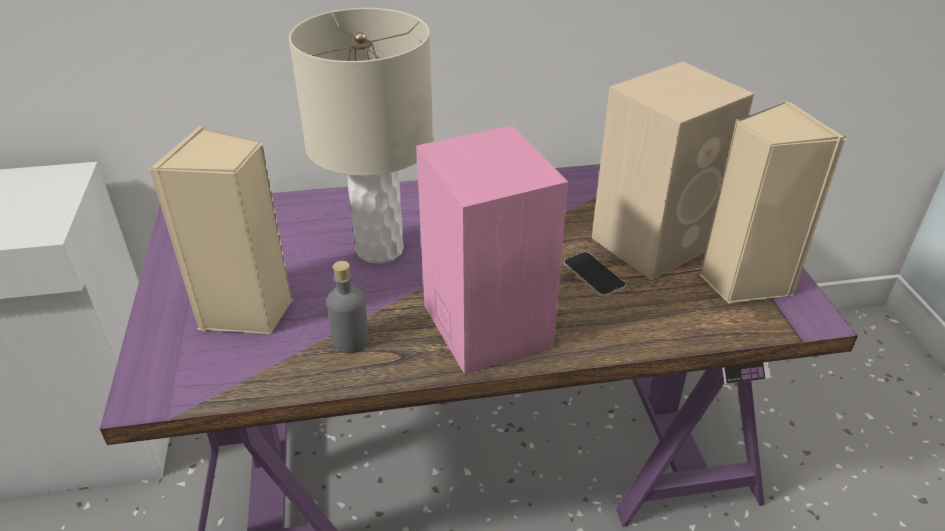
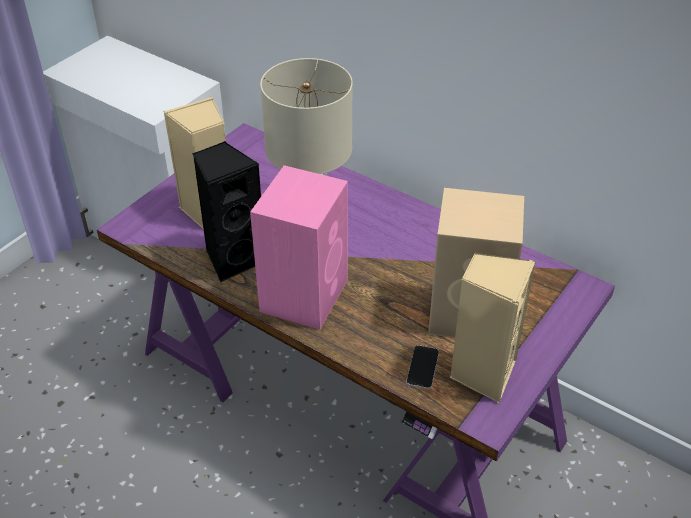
camera: 45 degrees right, 5 degrees up
(351, 341) = (233, 259): grey bottle -> black speaker
(594, 275) = (400, 308): phone -> phone (422, 367)

